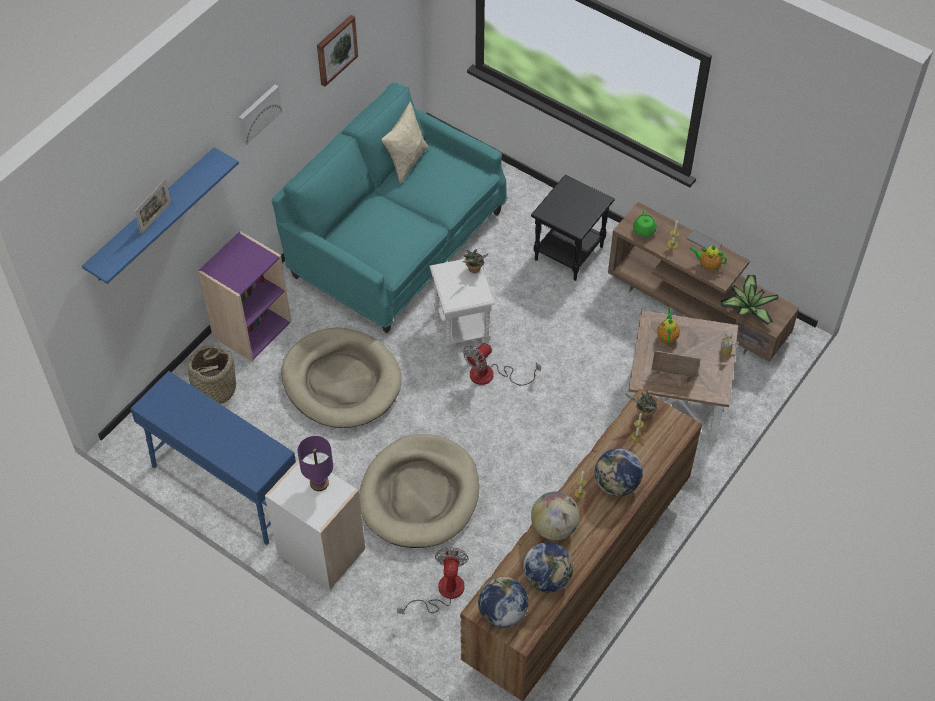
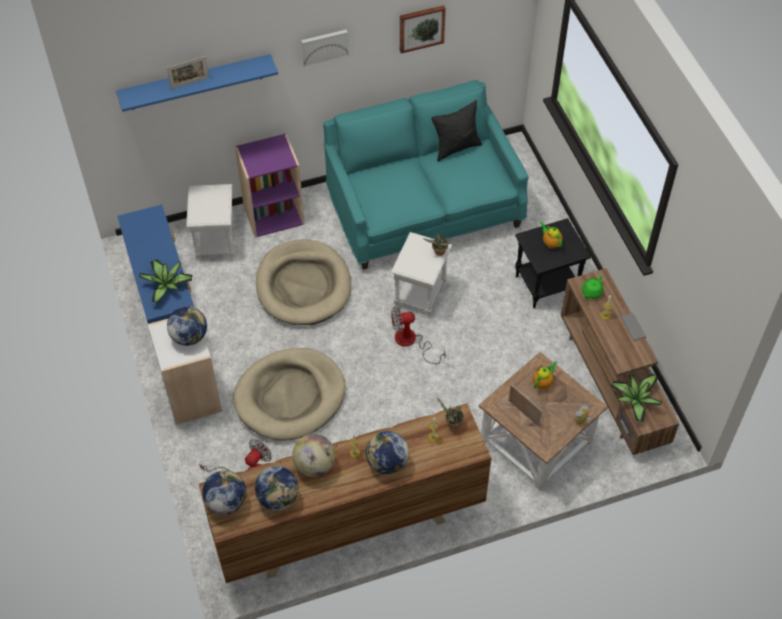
camera: 35 degrees right, 0 degrees up
(214, 389) = (215, 242): basket -> white side table
(247, 447) = (167, 285): none -> potted plant
(318, 482) = (189, 336): purple table lamp -> globe
(406, 162) = (456, 147): beige pillow -> black pillow
(707, 264) = (620, 346): teapot -> teapot (550, 243)

